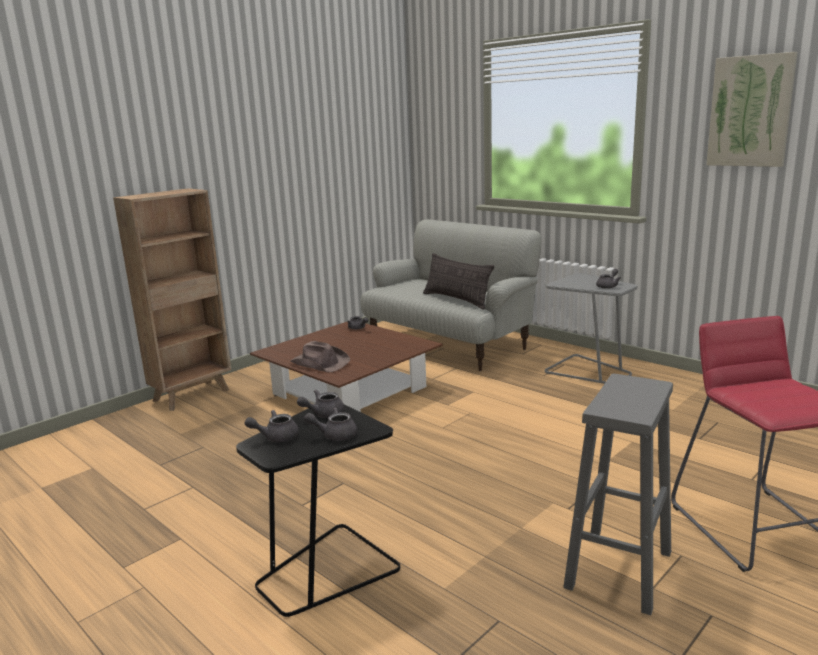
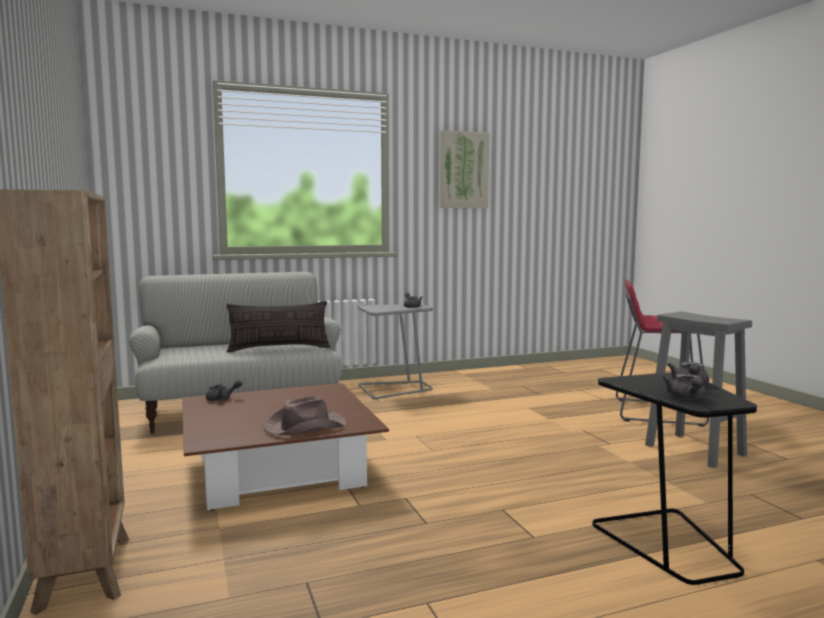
camera: 65 degrees left, 10 degrees down
(323, 414) = (637, 382): grey teapot -> none

